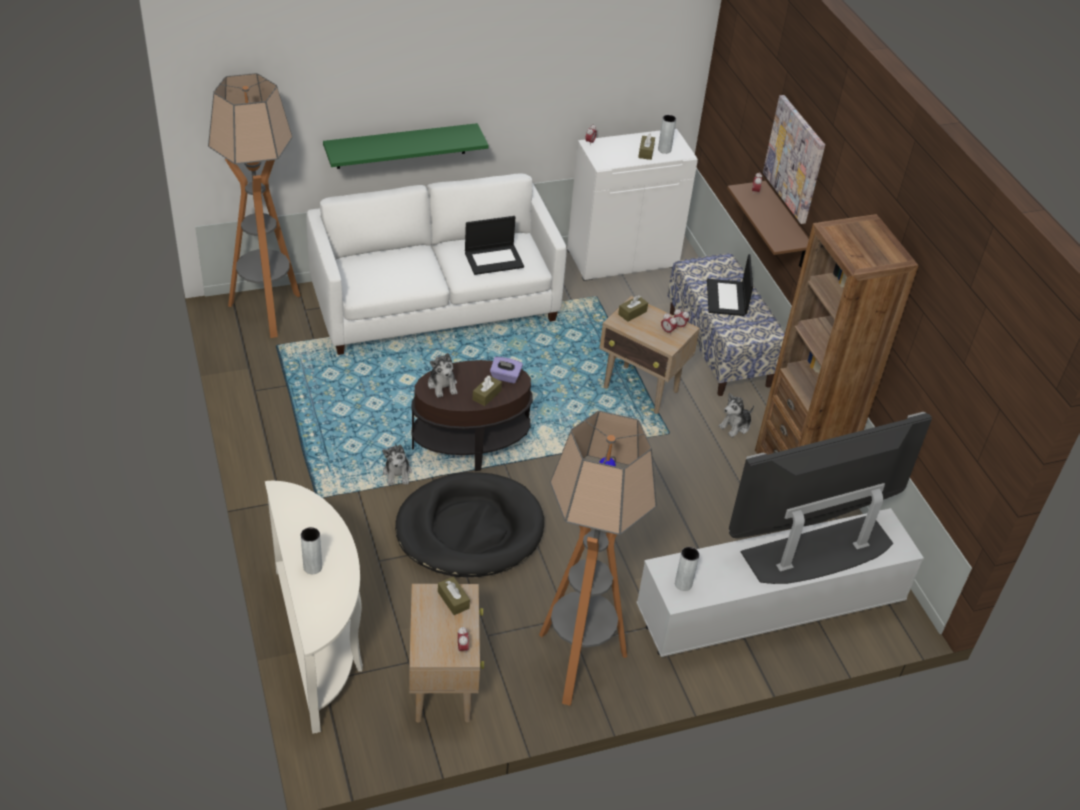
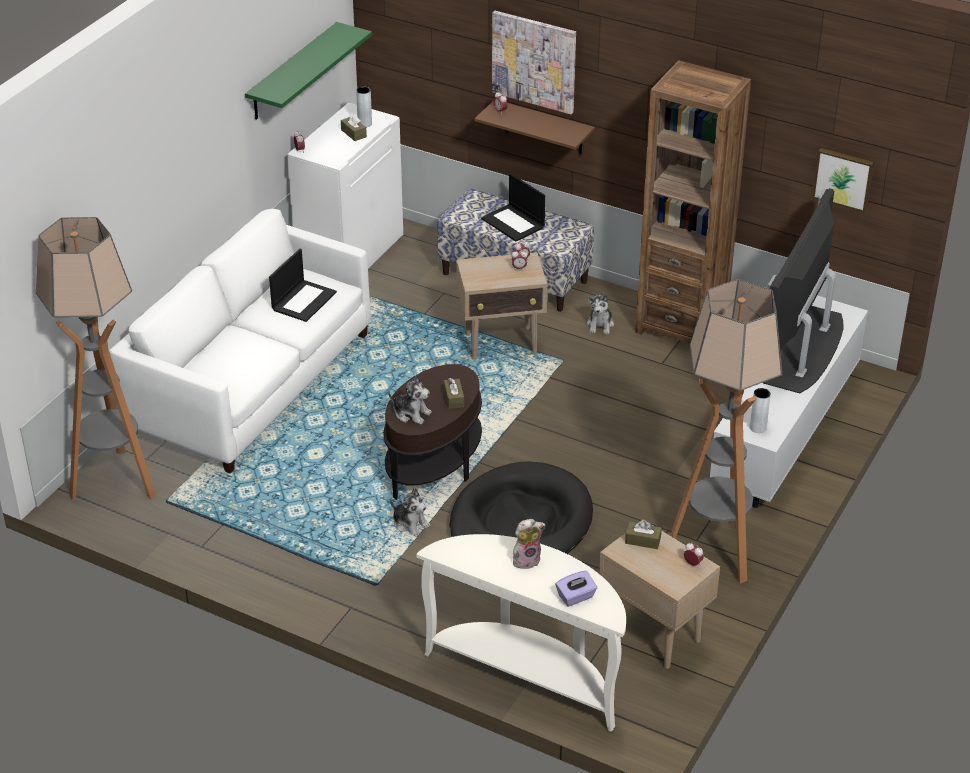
camera: 40 degrees left, 5 degrees down
(312, 567) = (541, 580): grey vase -> none
(326, 544) = (527, 560): none -> plush toy
(401, 146) = (163, 237): green shelf -> green shelf (293, 72)
(505, 377) = (448, 377): purple tissue box -> purple tissue box (576, 597)
(632, 313) = (476, 271): brown tissue box -> none
(957, 414) = (844, 178): none -> picture

